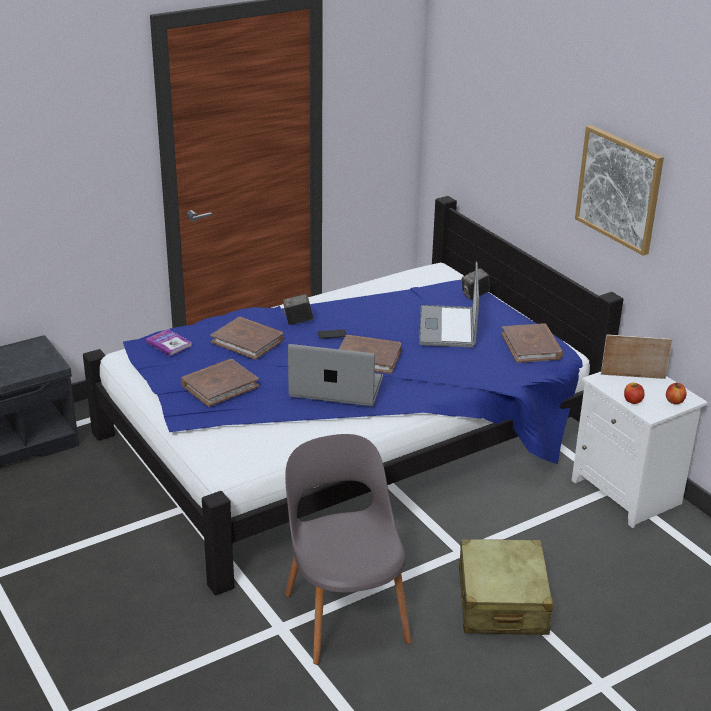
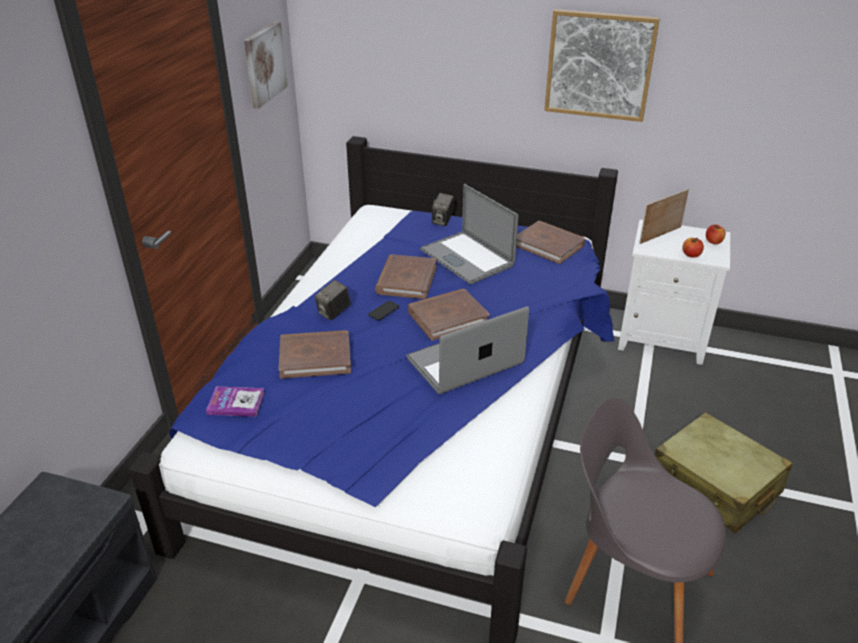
camera: 40 degrees left, 5 degrees up
(219, 385) = (356, 421): brown book -> brown book (406, 280)
(376, 110) = (264, 64): none -> picture

